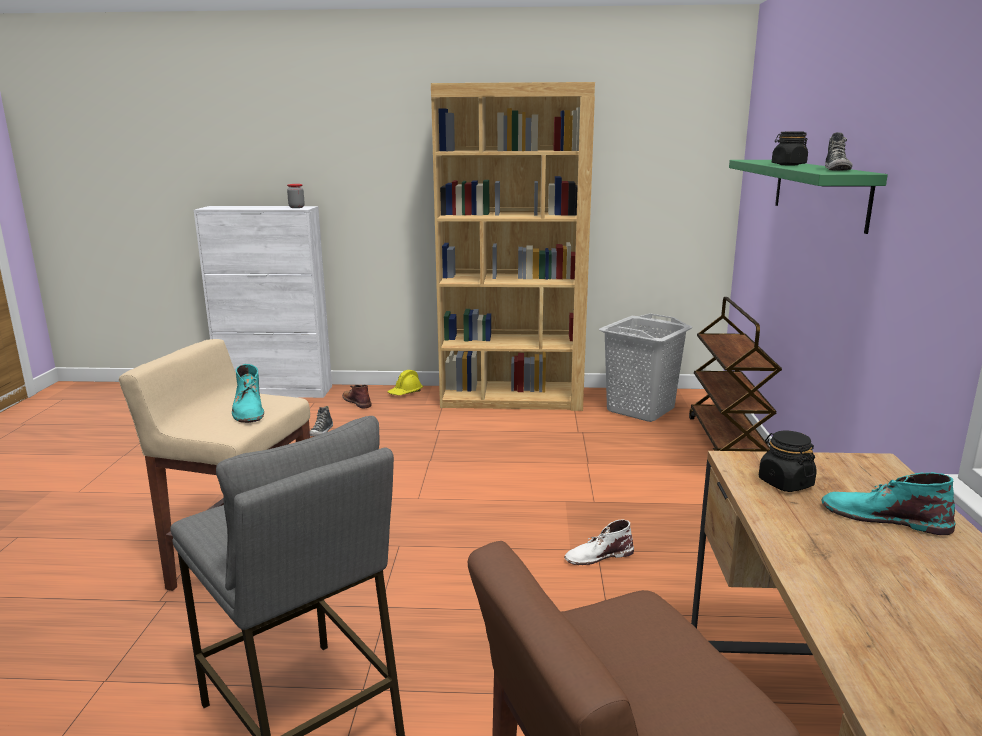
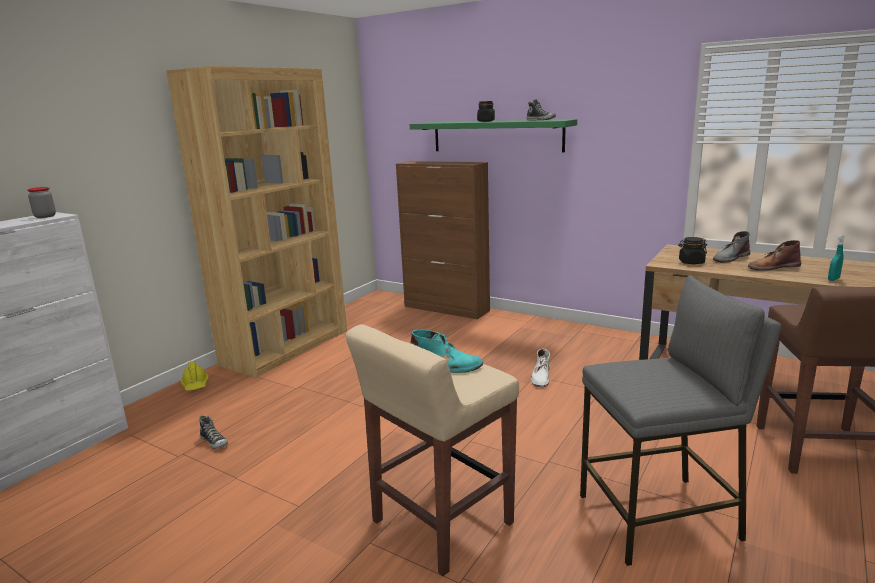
camera: 60 degrees left, 0 degrees up
(357, 401) = (173, 411): brown boot -> brown boot (773, 267)
(640, 409) = (372, 316): grey laundry basket -> none
(727, 441) = (446, 308): brown cart -> brown cabinet
(874, 647) = (833, 279): none -> turquoise spray bottle
(883, 517) = (730, 258): turquoise boot -> grey boot

